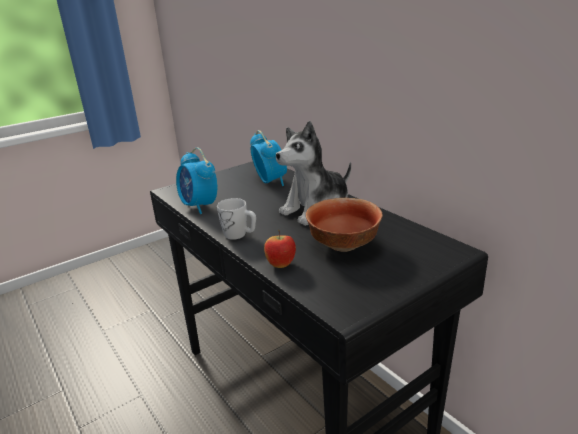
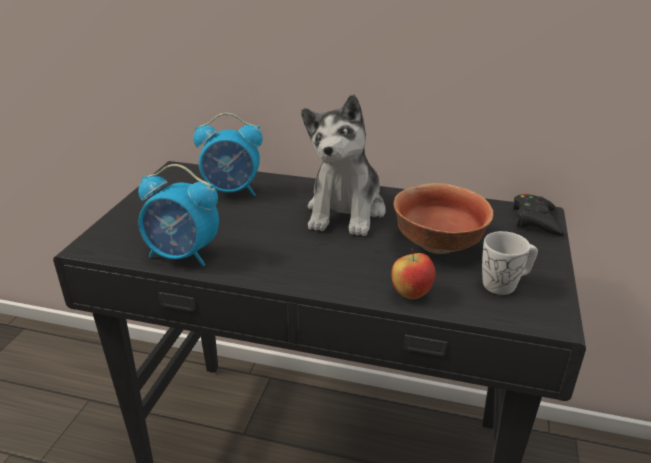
camera: 40 degrees left, 5 degrees up
(239, 235) = (304, 276): white mug -> white mug (505, 284)
(270, 181) = (232, 191): alarm clock -> alarm clock turned 150 degrees clockwise
(445, 253) = (535, 220): none -> black game controller

